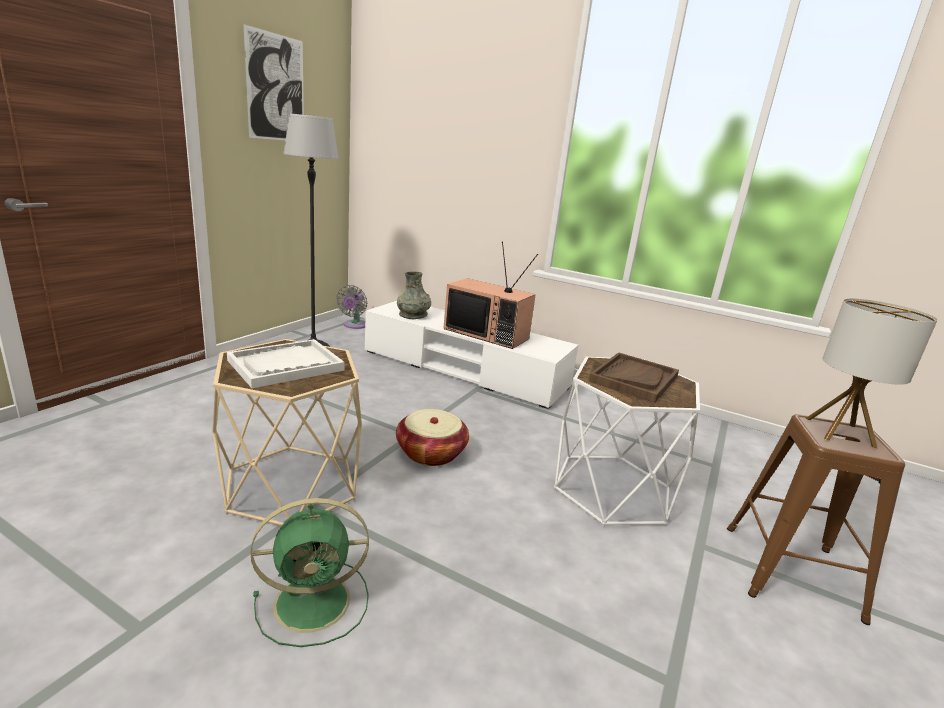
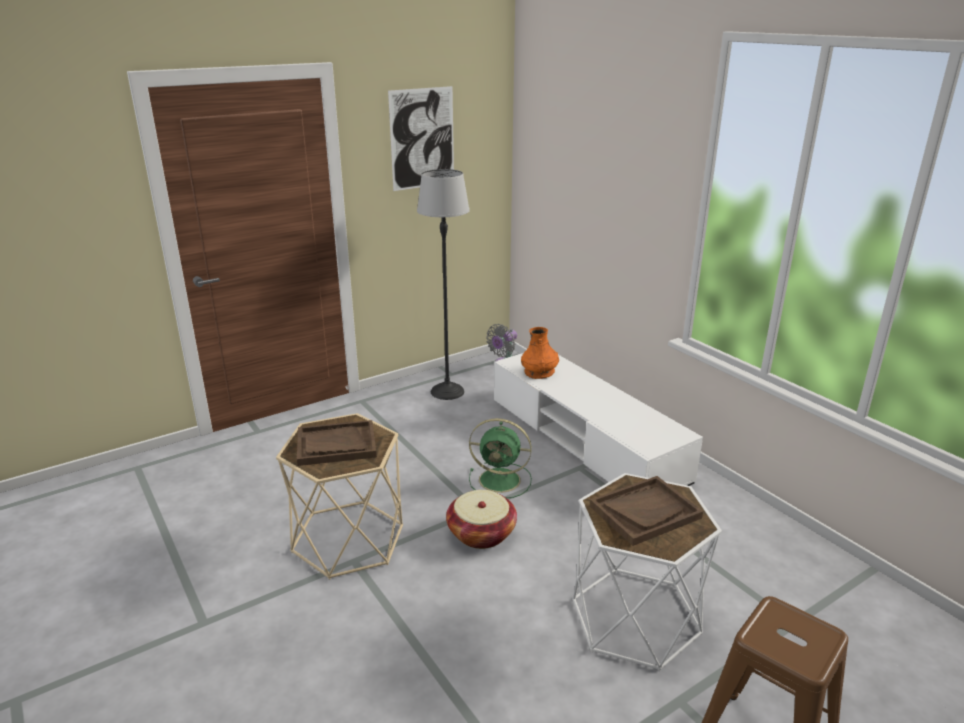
camera: 30 degrees right, 5 degrees up
(286, 365) = (336, 445): white tray -> brown tray
(316, 601) = (313, 640): green fan -> green fan (501, 480)
(413, 315) = (539, 372): grey vase -> orange vase
(488, 334) = (602, 408): television -> none
(840, 432) = (791, 630): table lamp -> none

